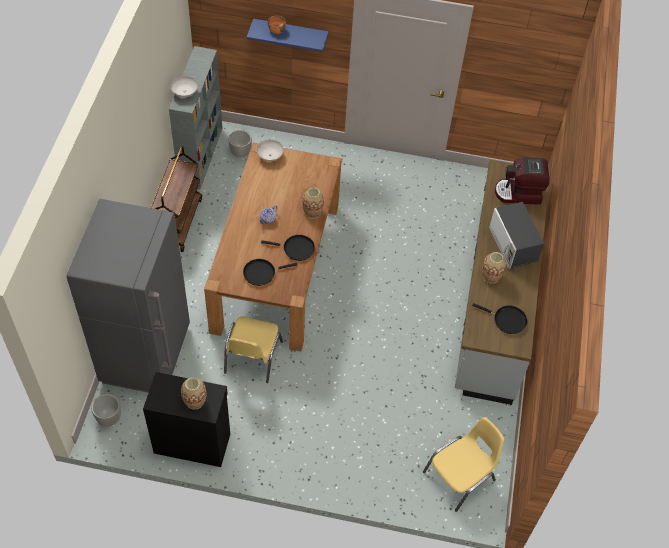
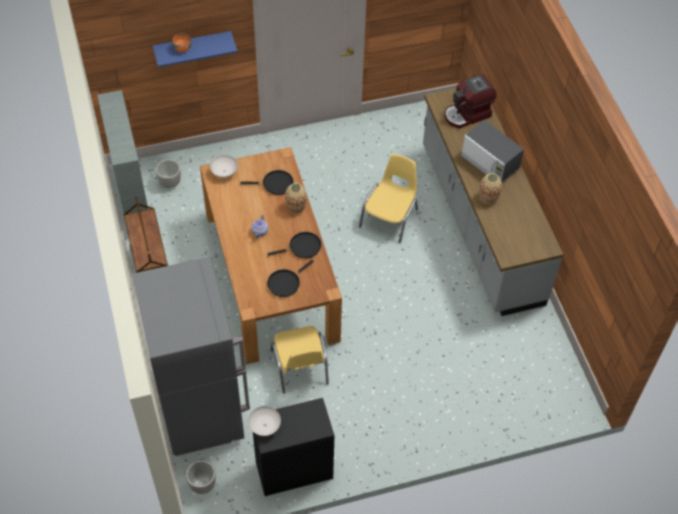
camera: 25 degrees left, 0 degrees up
(184, 92) = (117, 143): white bowl -> white bowl (264, 426)
(195, 401) = (303, 424): vase -> none
(460, 476) = (541, 386): yellow chair -> yellow chair (390, 217)
(507, 320) = (524, 230): black frying pan -> black frying pan (275, 184)

